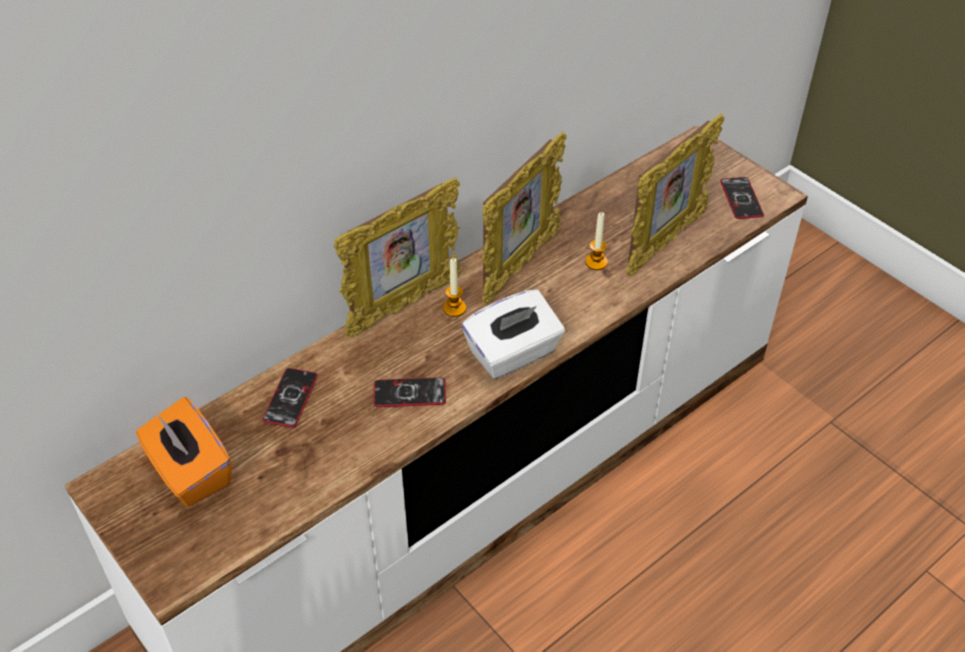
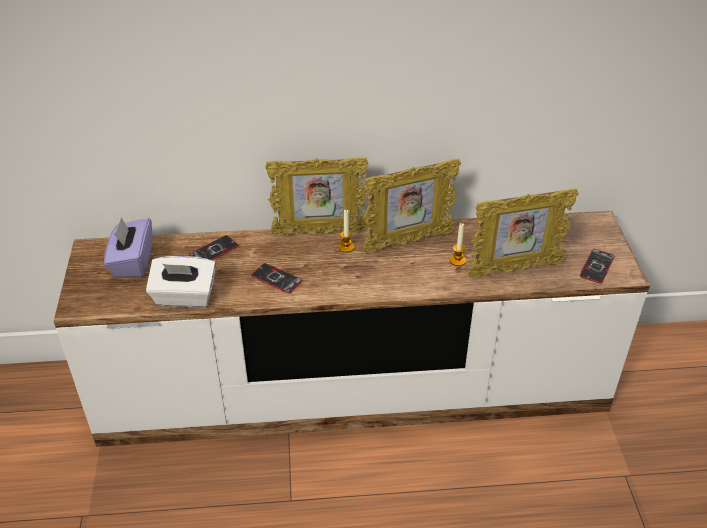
camera: 35 degrees right, 5 degrees down
(190, 472) = (132, 262): orange tissue box -> purple tissue box
(513, 354) = (354, 286): white tissue box -> white tissue box (184, 297)

